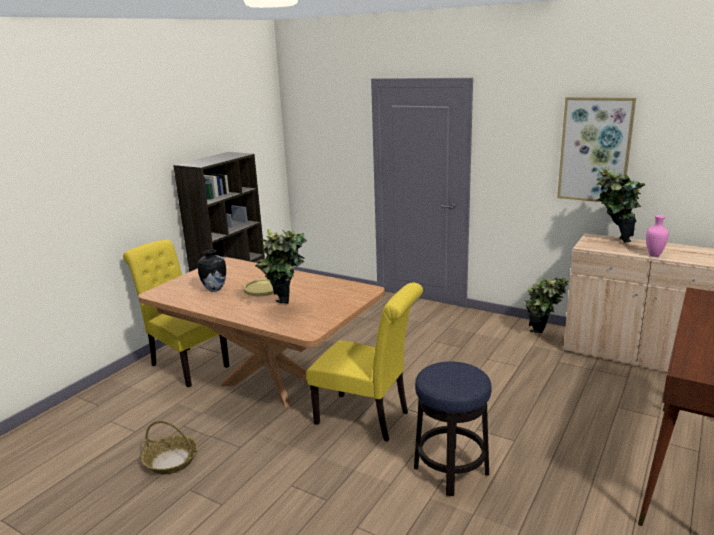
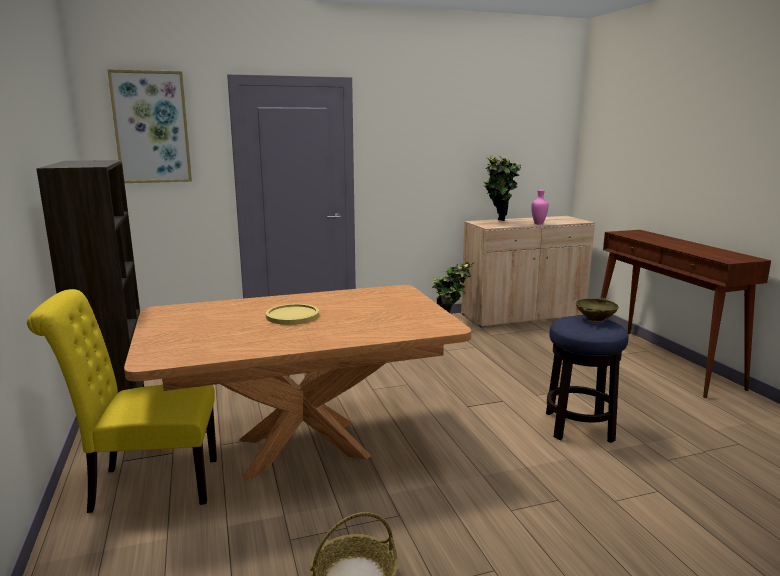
camera: 50 degrees left, 5 degrees down
(214, 289) = (232, 332): vase -> none
(285, 309) = (370, 321): potted plant -> none
(367, 418) = (455, 428): yellow chair -> none
(469, 375) = (595, 320): none -> beige bowl
(595, 150) = (465, 145): picture -> picture (151, 127)

